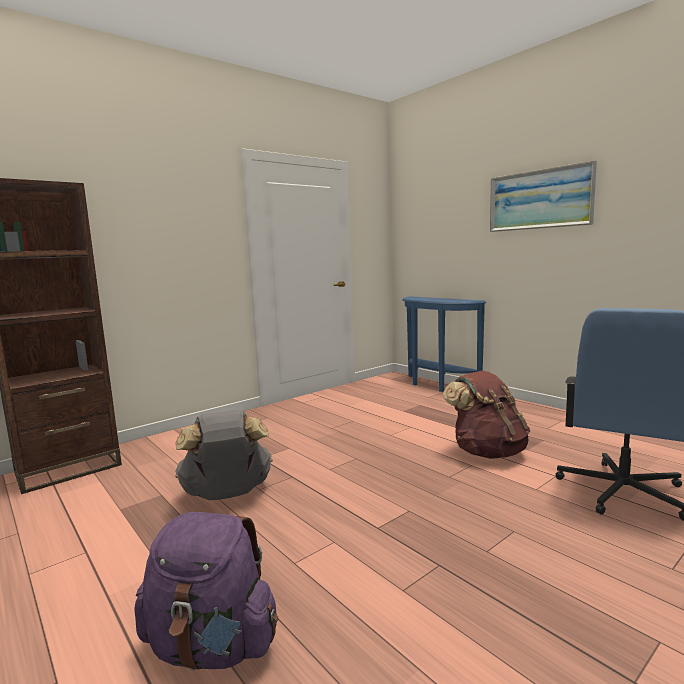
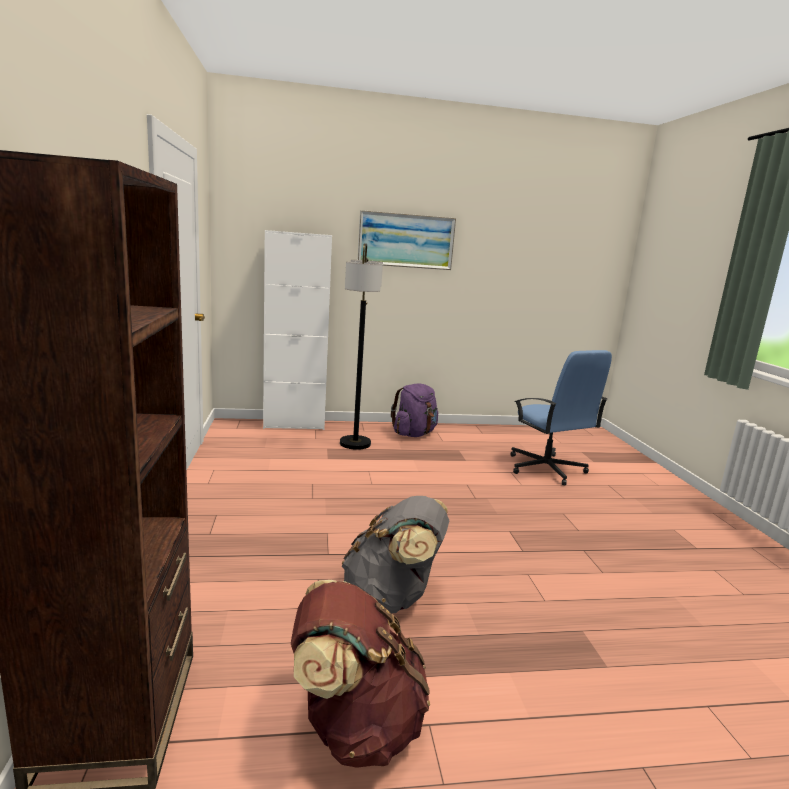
camera: 60 degrees left, 5 degrees up
(212, 646) = (628, 668): purple backpack -> purple backpack (414, 434)
(436, 385) = (294, 425): blue console table -> white cabinet
(451, 408) = (355, 443): none -> floor lamp
(487, 452) = (453, 471): brown backpack -> brown backpack (355, 725)

